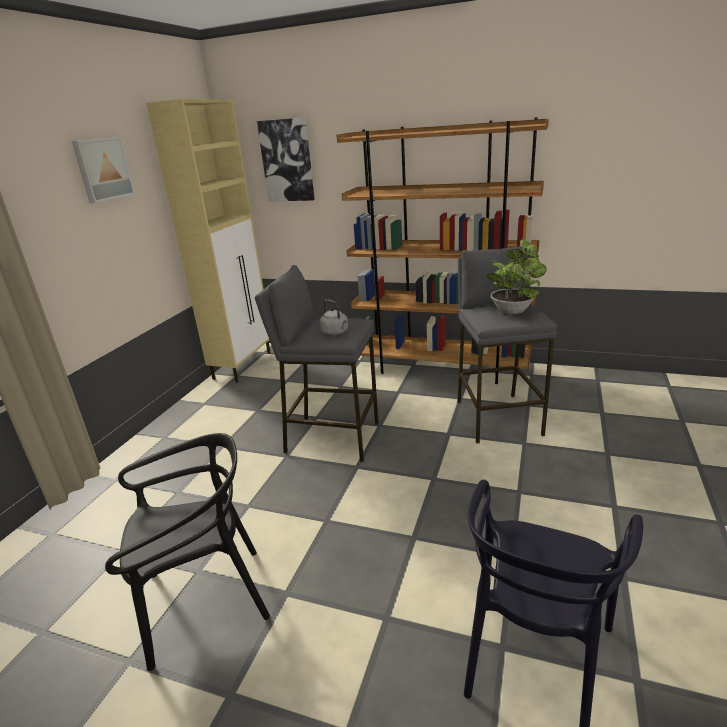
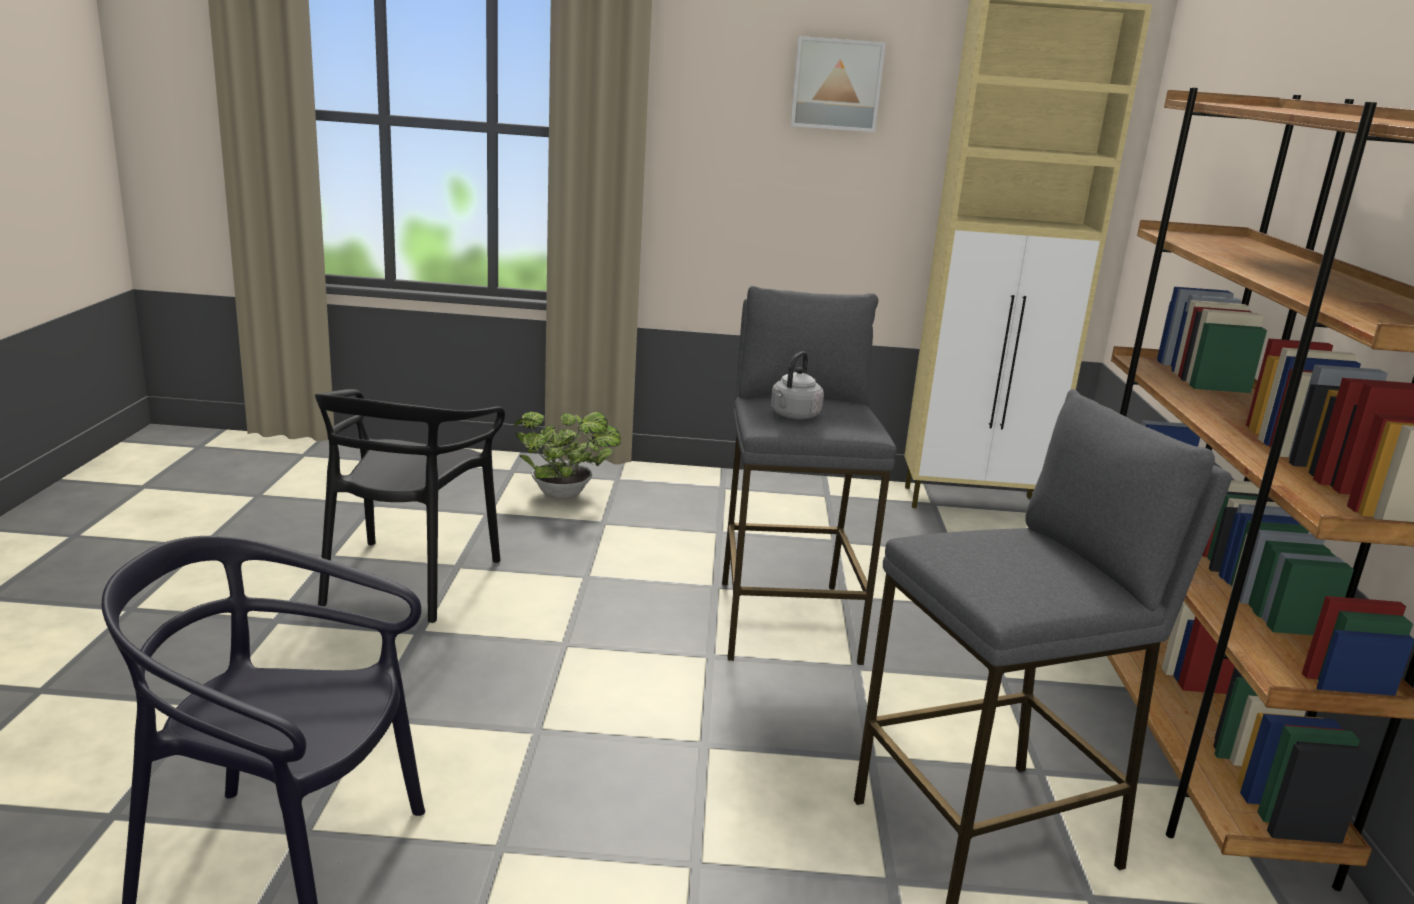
camera: 70 degrees right, 5 degrees down
(205, 601) = (408, 580): black chair -> black chair turned 45 degrees clockwise
(287, 161) = (1207, 145): picture -> none
(512, 310) = (1036, 569): potted plant -> potted plant (566, 496)

